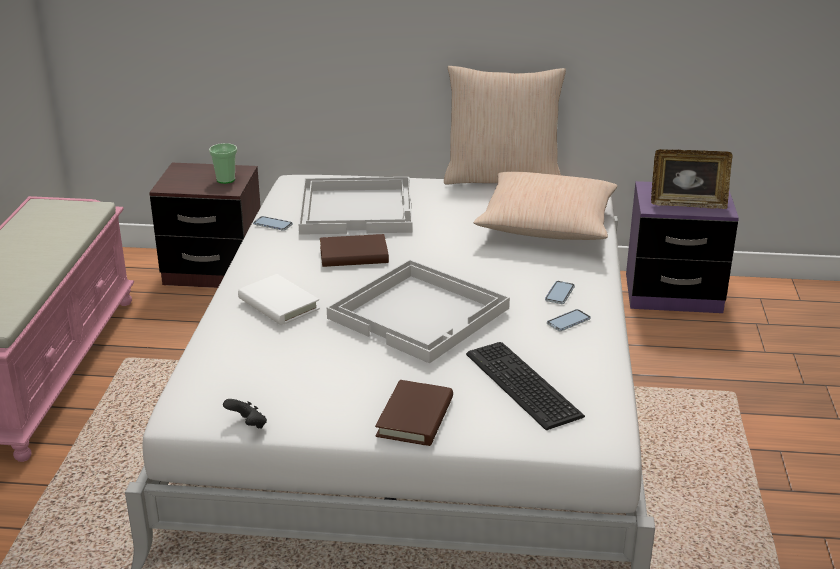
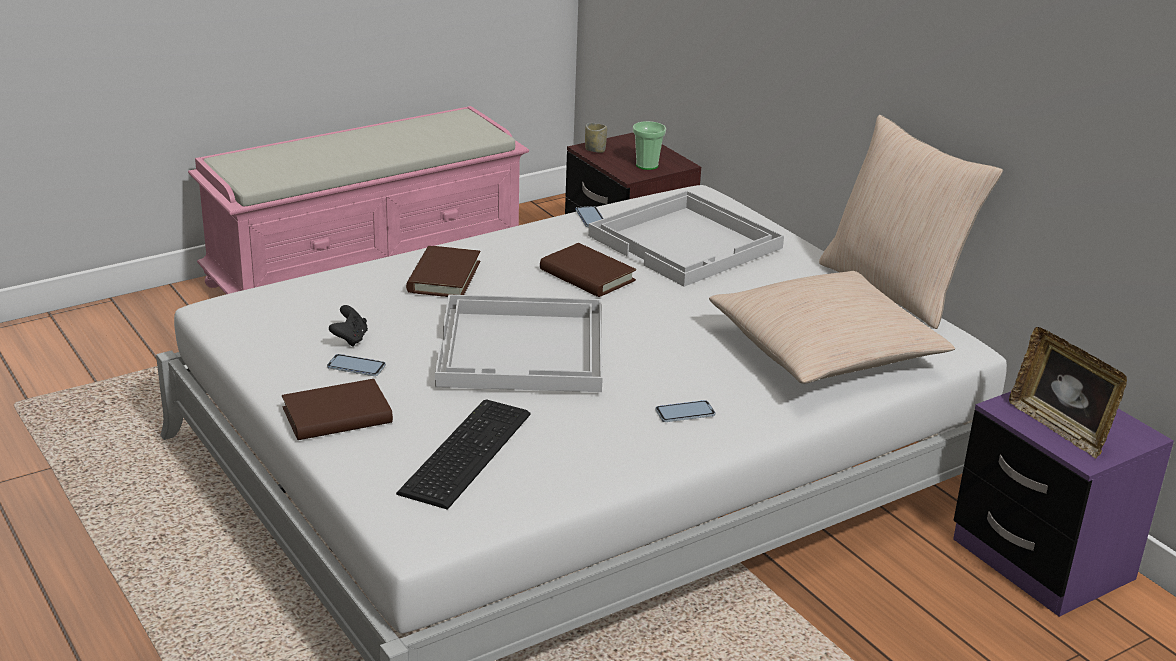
camera: 50 degrees right, 0 degrees up
(173, 186) = (595, 150): none -> cup
(248, 425) = (233, 343): black game controller -> black game controller (350, 339)
(278, 304) = (444, 277): white book -> brown book
(568, 321) = (631, 438): phone -> phone (356, 367)

